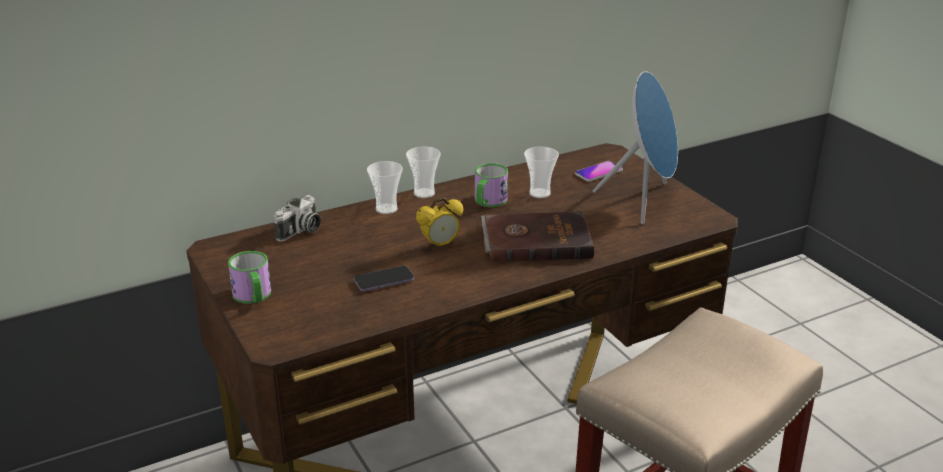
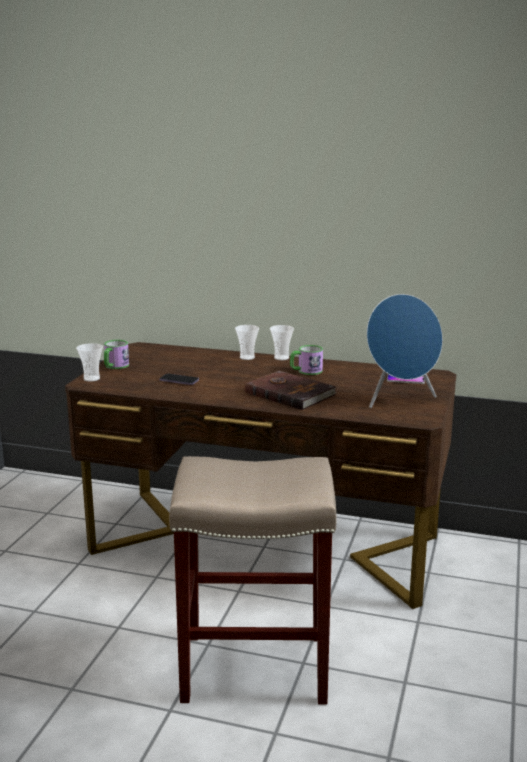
camera: 45 degrees right, 10 degrees down
(300, 231) = (188, 352): camera -> none
(440, 245) = (237, 378): alarm clock -> none
(539, 193) = (344, 377): cup -> cup (91, 379)

